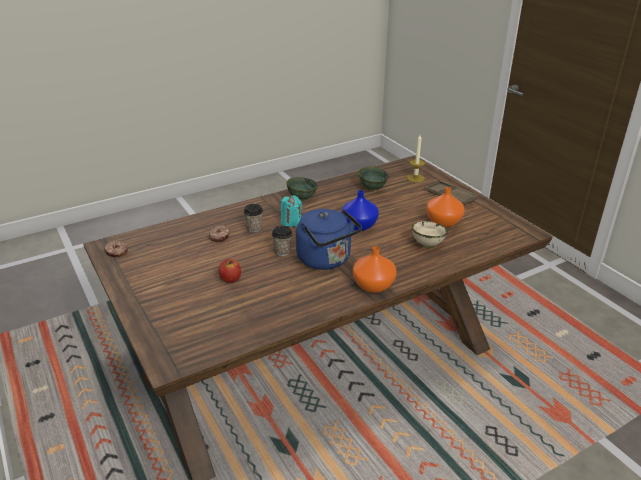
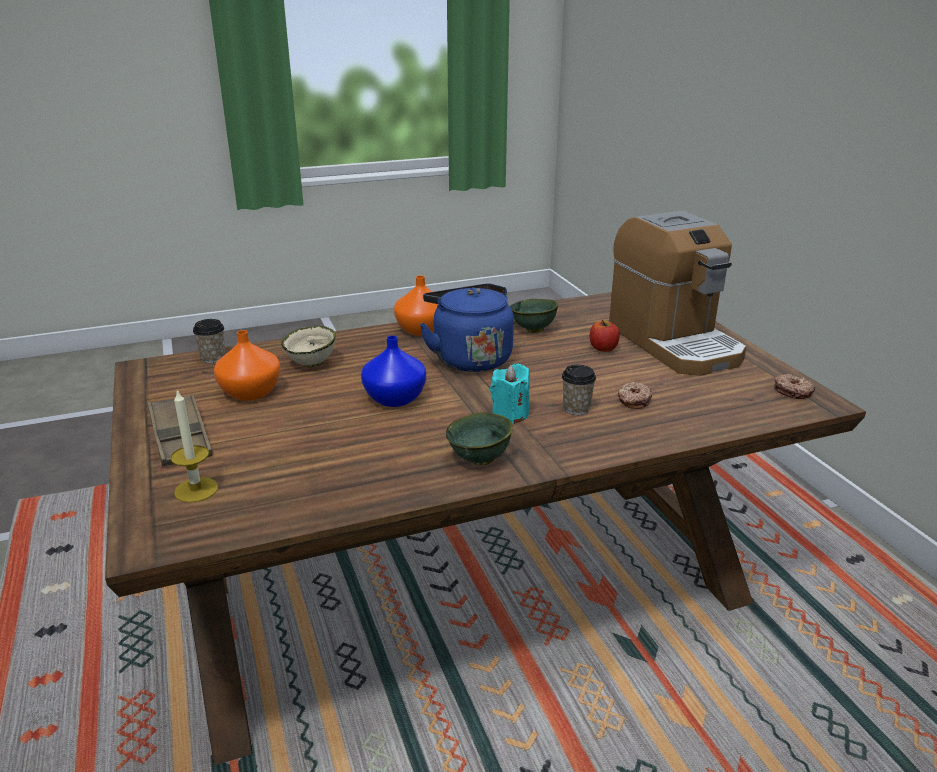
camera: 170 degrees left, 5 degrees down
(173, 291) = (674, 343): none -> coffee machine
(282, 252) = (531, 372): cup -> cup (213, 358)
(372, 188) = (316, 472): green bowl -> green bowl (533, 330)

